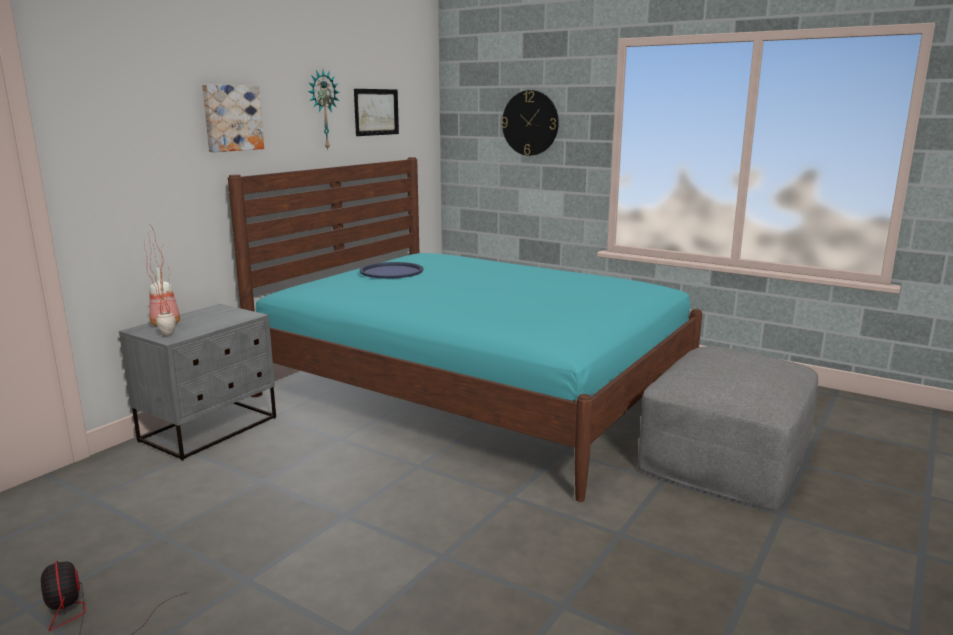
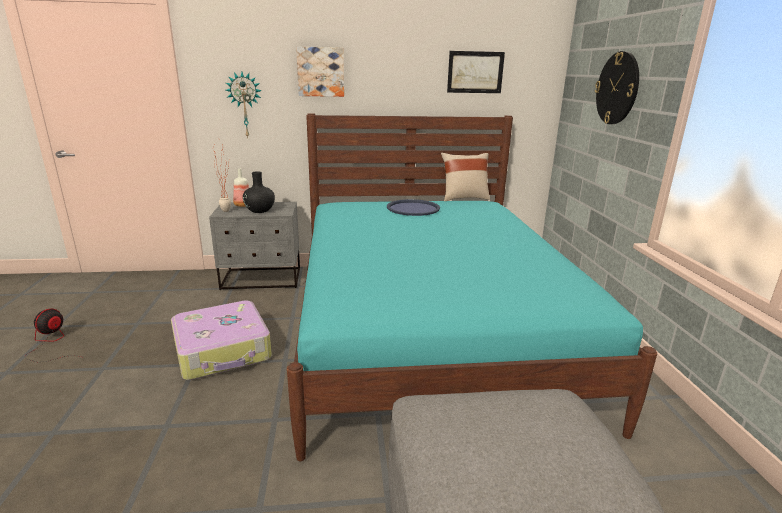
camera: 50 degrees right, 5 degrees up
(210, 322) = (260, 210): none -> black vase
(322, 110) = (411, 68): wall clock -> wall clock (245, 105)
(344, 493) = (223, 351): none -> suitcase
(394, 255) = (464, 198): none -> beige pillow

